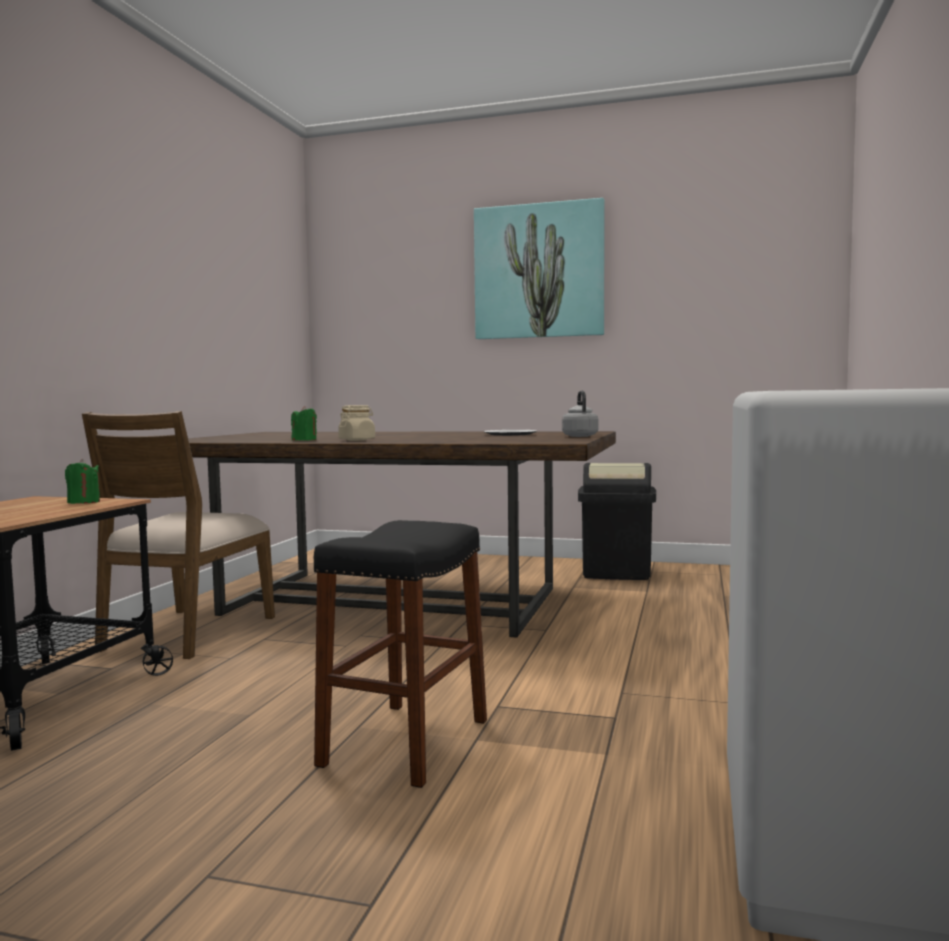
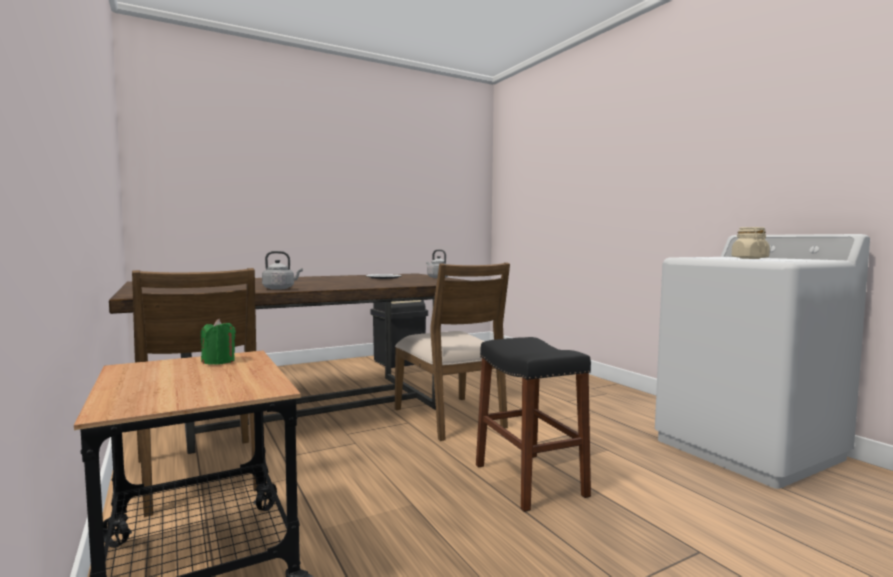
camera: 45 degrees left, 0 degrees up
(304, 440) = (280, 288): green candle -> grey kettle
(357, 440) = (321, 286): beige jar -> beige jar (749, 258)
(504, 650) = (450, 417): none -> brown chair
(539, 271) = (330, 164): picture -> none

